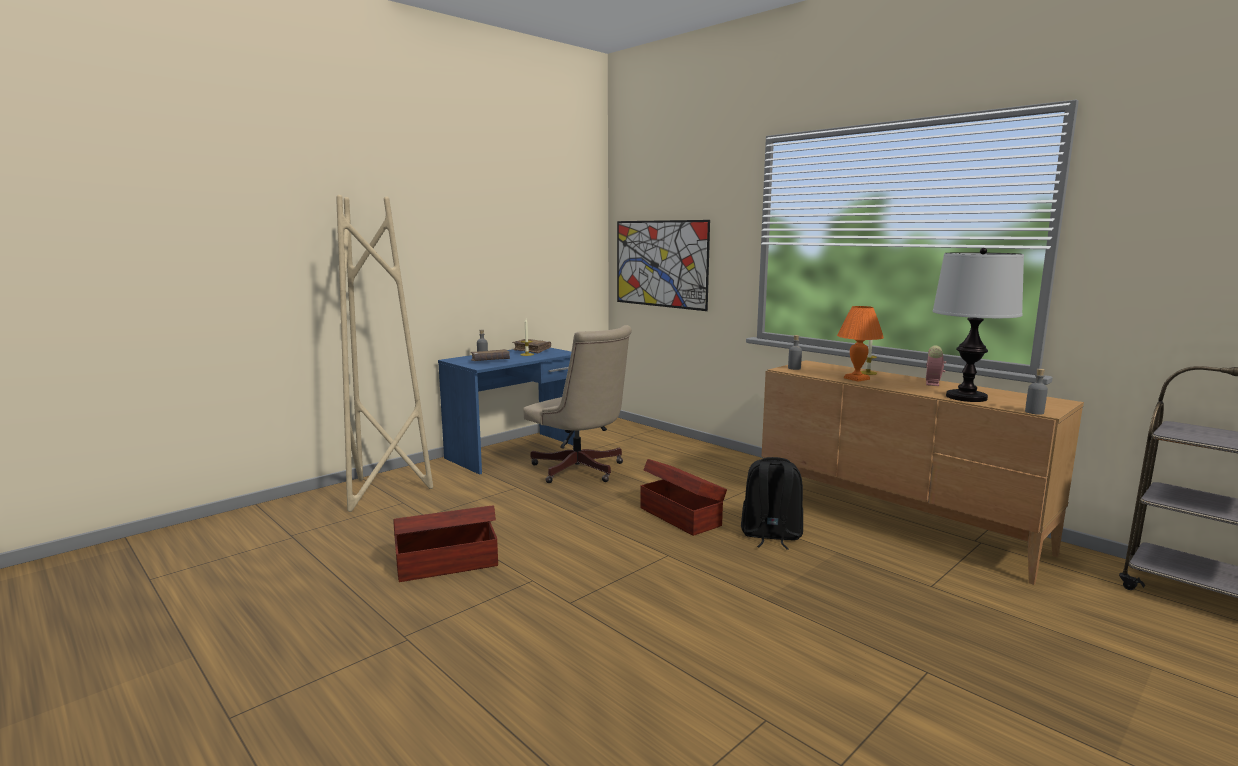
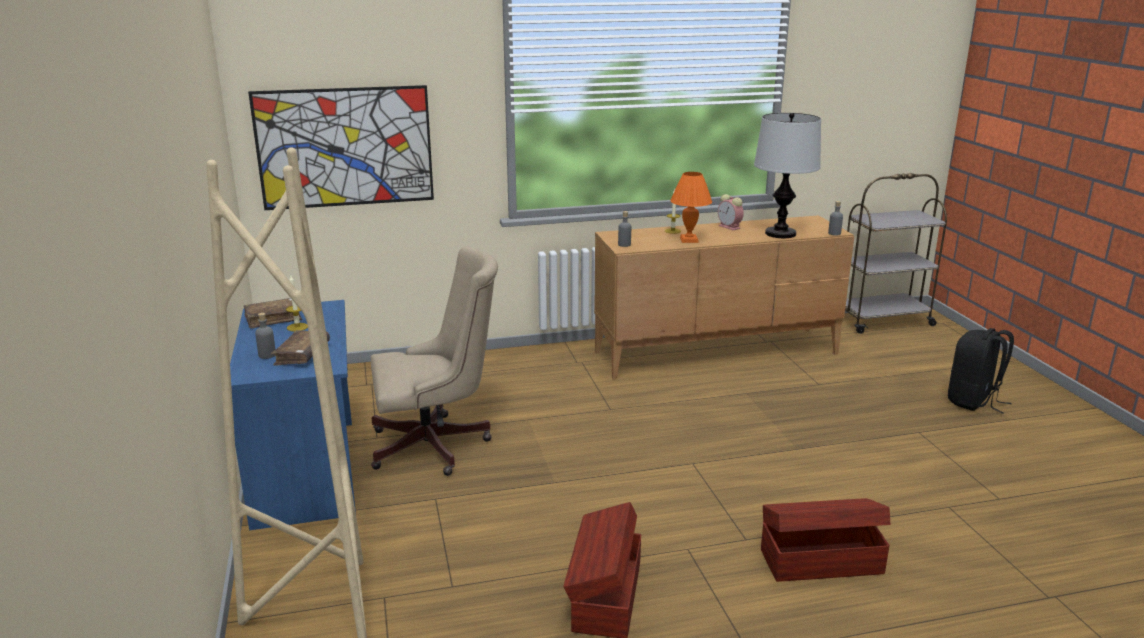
camera: 60 degrees left, 10 degrees up
(680, 516) = (618, 430): brown storage box -> brown storage box (819, 560)
(770, 536) = (695, 406): black backpack -> black backpack (973, 401)

